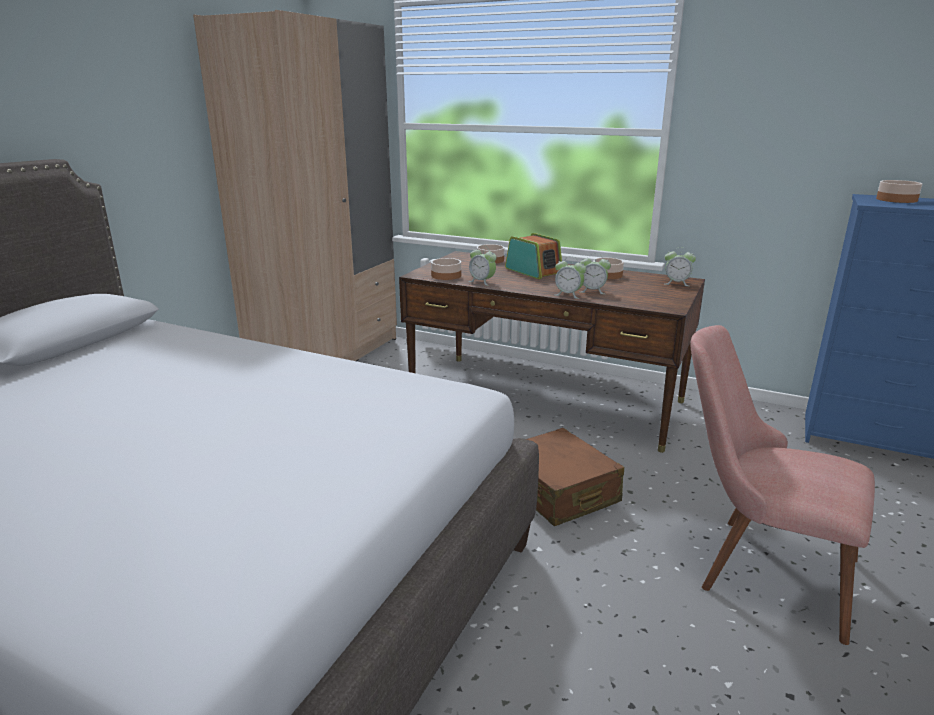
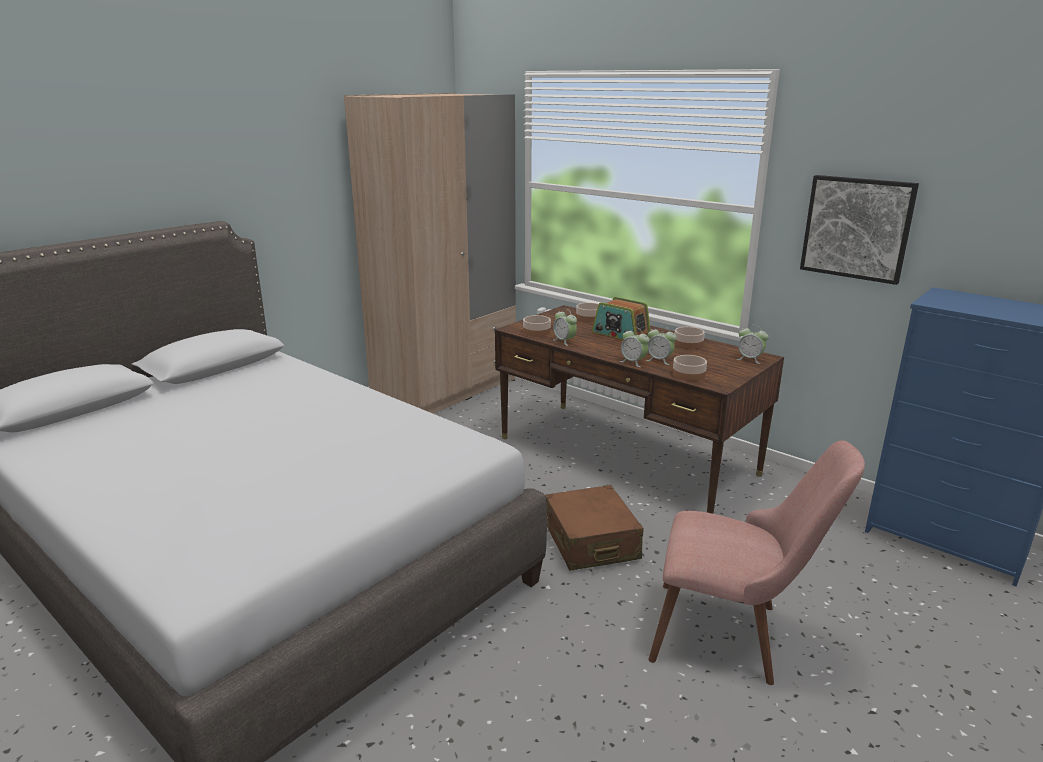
camera: 15 degrees right, 0 degrees up
(533, 271) = (620, 334): radio -> radio turned 150 degrees clockwise
(756, 566) = (734, 635): pink chair -> pink chair turned 150 degrees clockwise
(771, 142) = (856, 228): none -> picture
(896, 199) = (965, 299): bowl -> bowl (689, 374)

